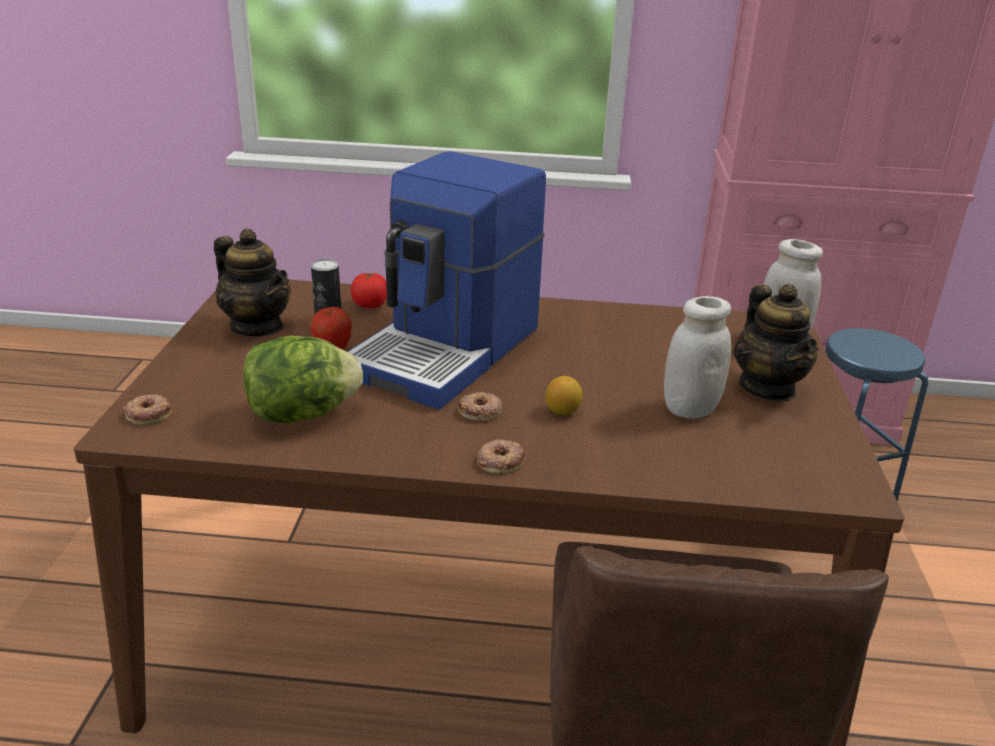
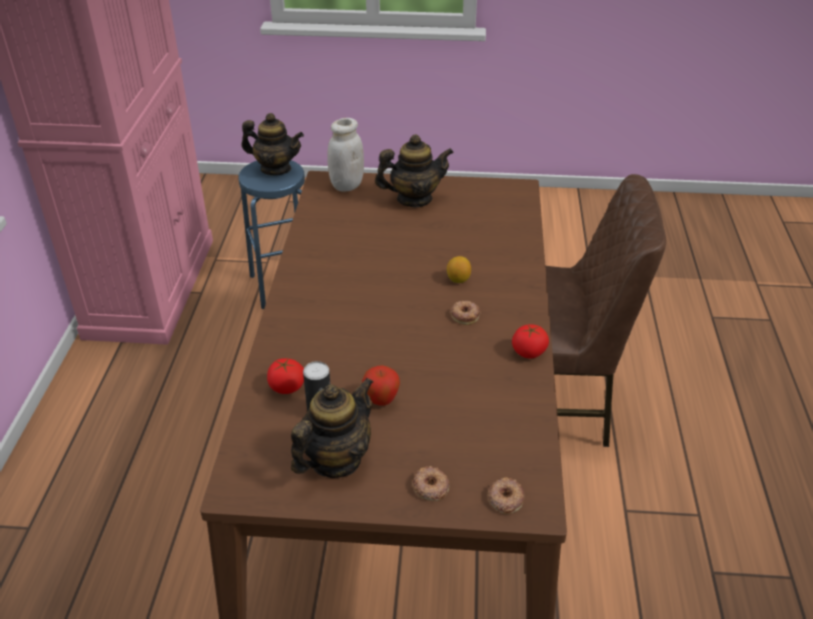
camera: 90 degrees left, 10 degrees up
(302, 414) = (487, 404): lettuce -> none
(393, 455) = (529, 352): none -> tomato
(448, 351) = (376, 334): coffee machine -> none
(500, 461) = (523, 305): donut -> donut (430, 487)
(689, 409) = (445, 230): white jar -> none
(889, 350) = (275, 169): none -> teapot

